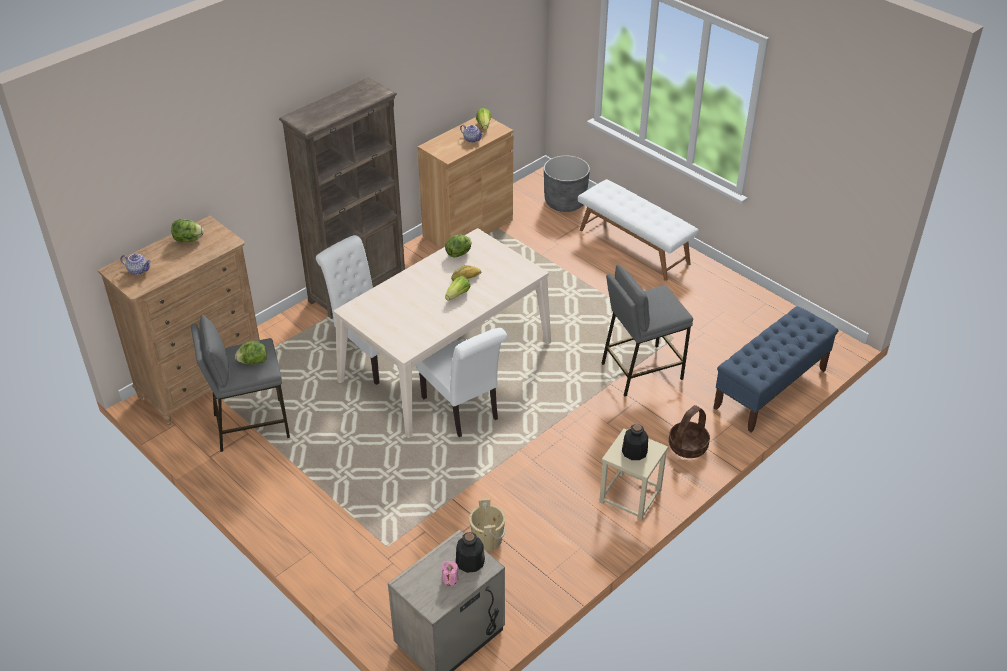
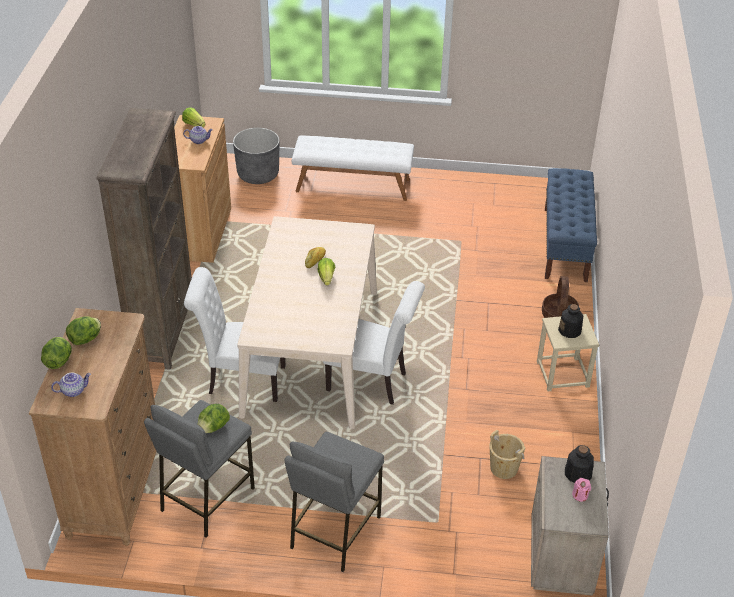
camera: 40 degrees left, 0 degrees up
(459, 253) = (285, 244): lettuce -> lettuce (59, 361)
(641, 370) = (466, 278): grey stool -> grey stool (334, 532)

